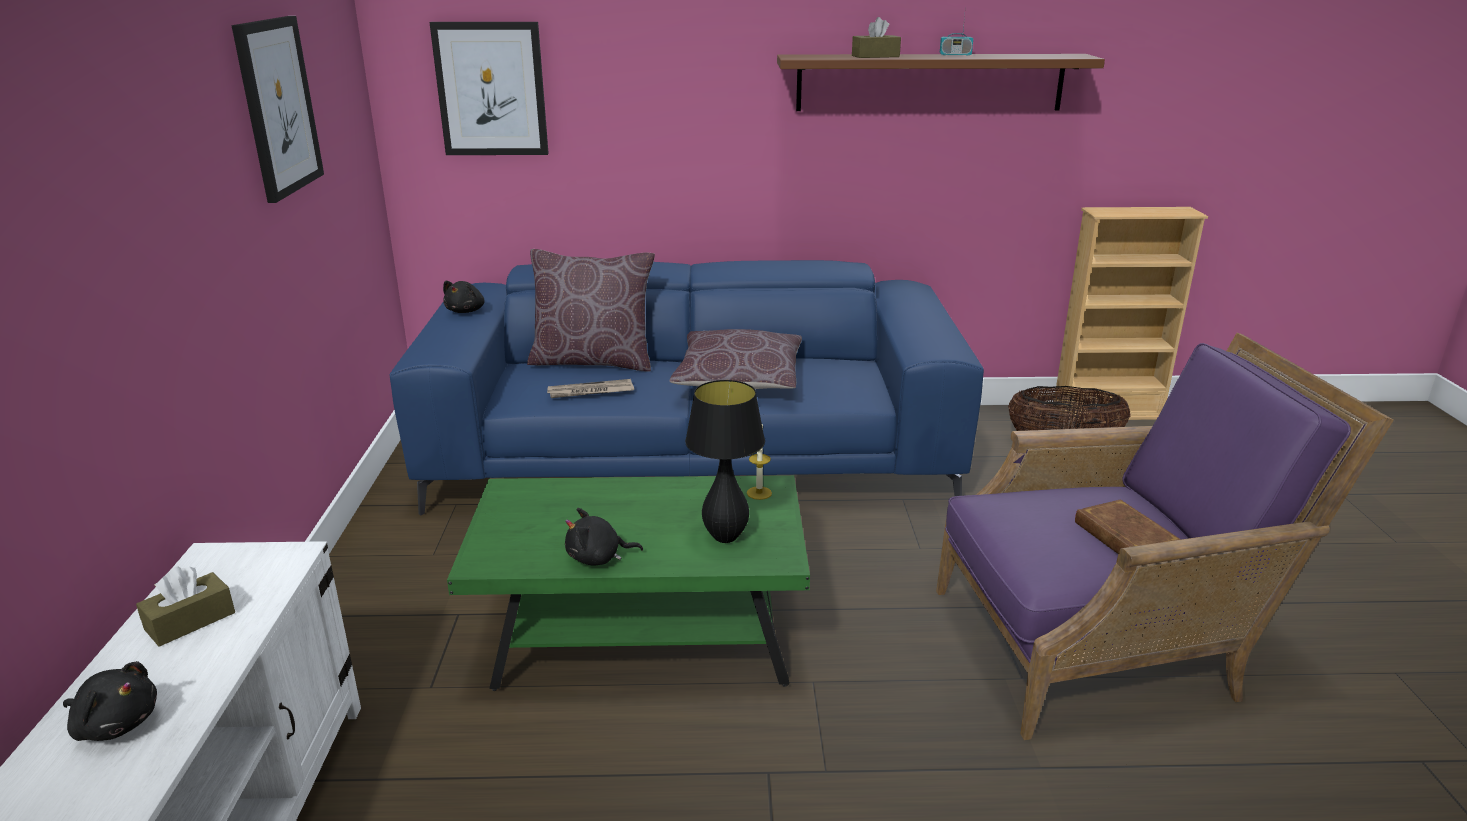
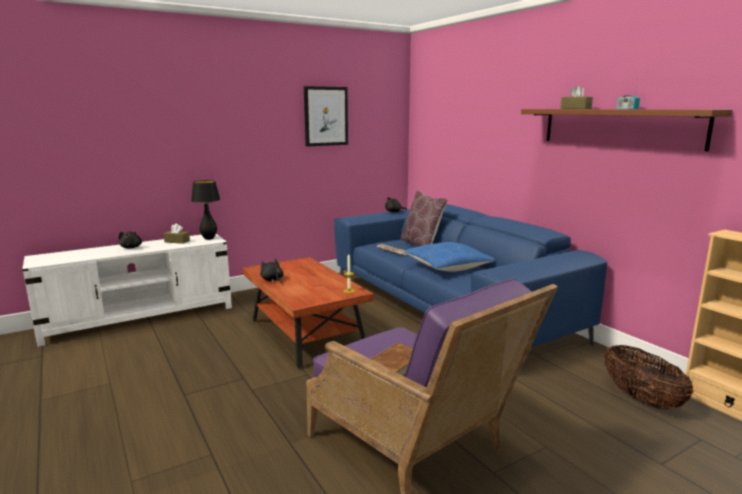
camera: 60 degrees right, 10 degrees down
(491, 89) = (439, 123): picture -> none
(643, 636) = (305, 335): green coffee table -> brown coffee table
(725, 537) = (307, 293): black table lamp -> black table lamp (209, 238)
(739, 379) = (447, 267): brown pillow -> blue pillow

